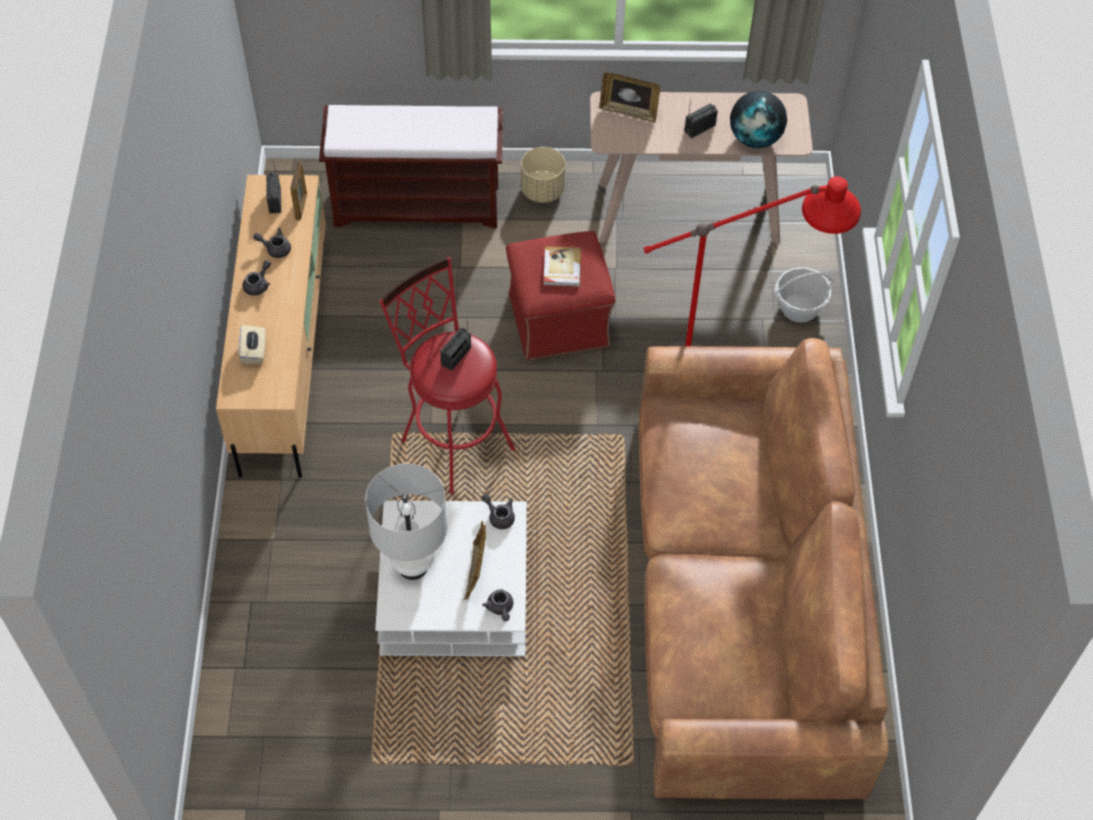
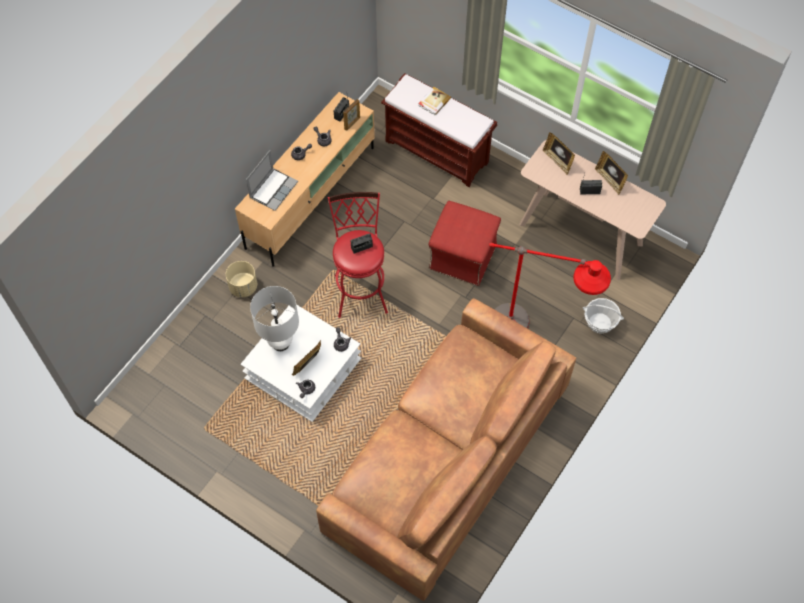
camera: 35 degrees right, 5 degrees up
(254, 352) = (273, 189): beige tissue box -> laptop
(543, 190) = (510, 179): beige planter -> beige planter (243, 287)
(561, 268) = (465, 229): book -> book (434, 102)
(713, 102) = (609, 180): none -> picture frame
(755, 139) = (616, 213): globe -> none

